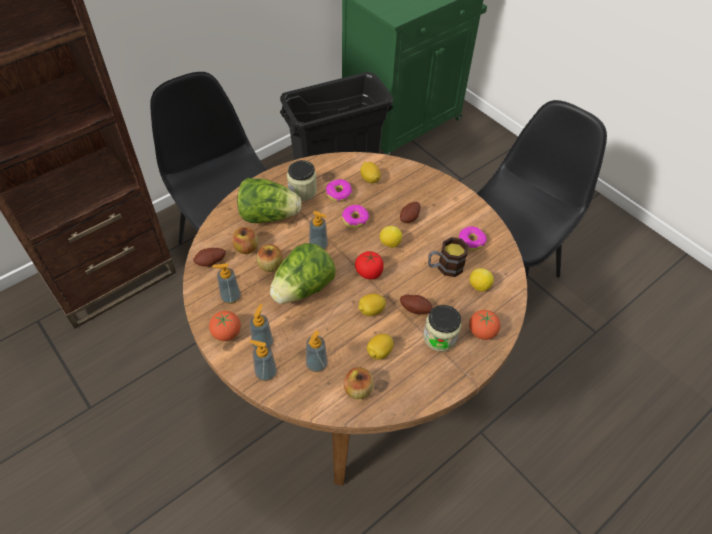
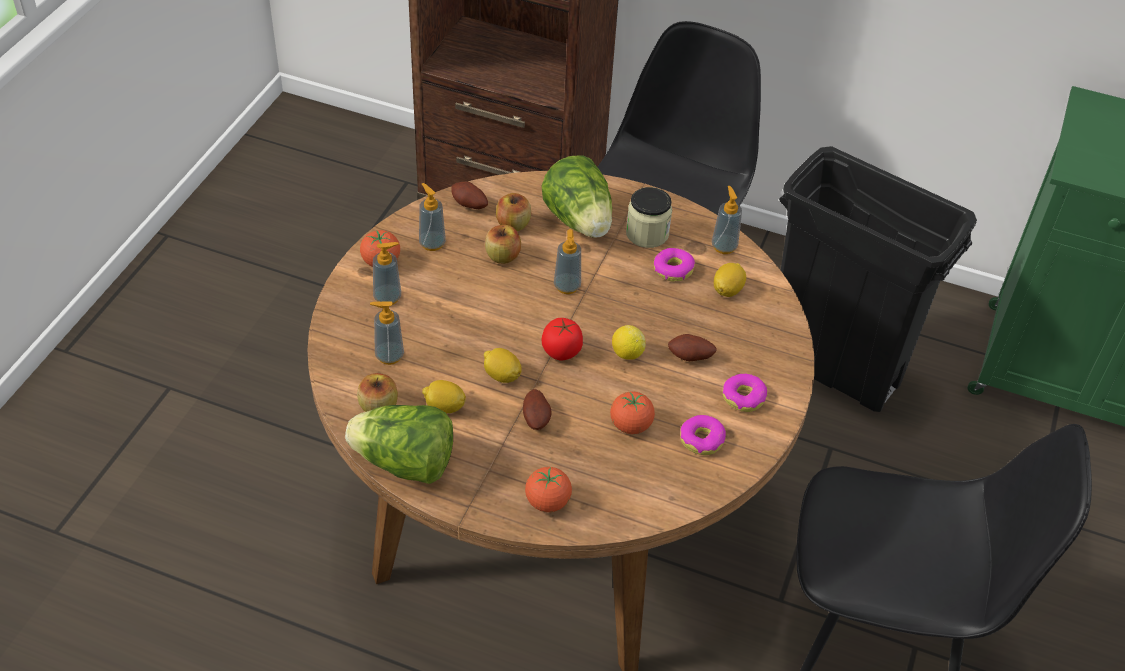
camera: 60 degrees right, 5 degrees down
(266, 373) = (350, 317): soap dispenser -> soap dispenser (724, 246)
(303, 289) = (489, 299): lettuce -> lettuce (404, 463)
(355, 219) = (641, 303): donut -> donut (744, 397)
(440, 337) = (508, 459): jar -> none
(444, 267) = (630, 425): mug -> tomato
(479, 286) = (625, 474): lemon -> none

